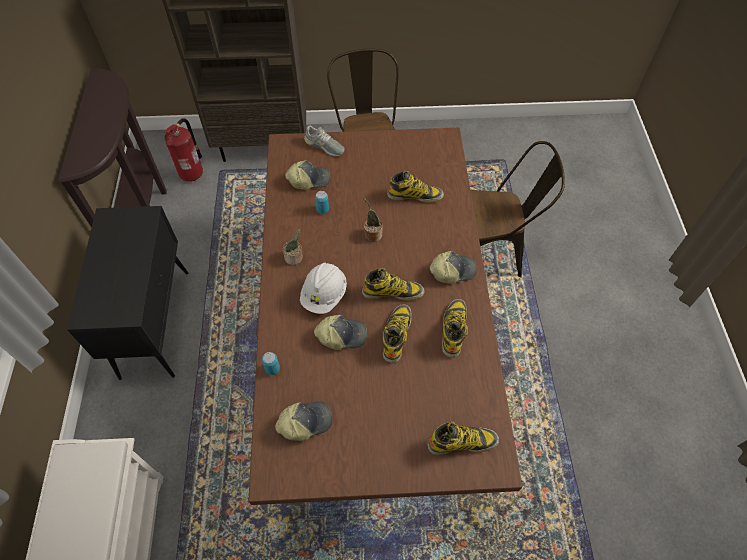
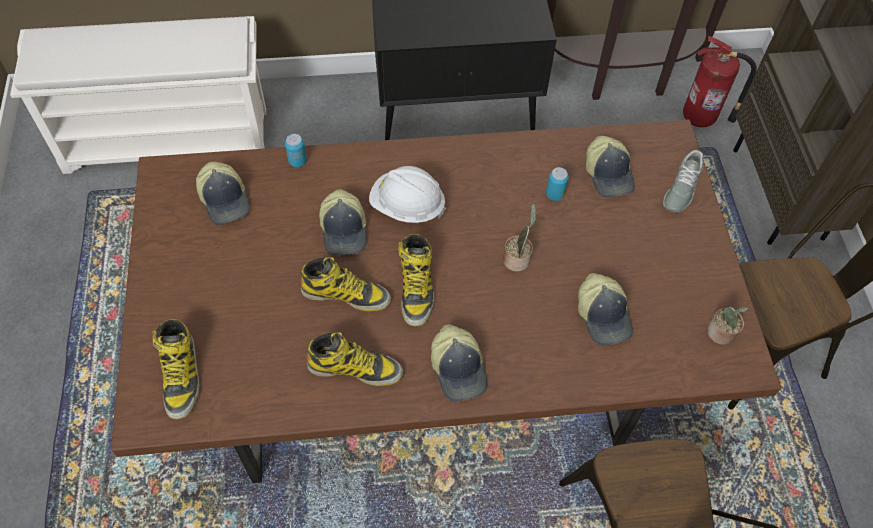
camera: 85 degrees right, 0 degrees up
(295, 258) = (465, 169): potted plant -> potted plant (721, 334)
(415, 195) = (604, 315): boot -> cap

